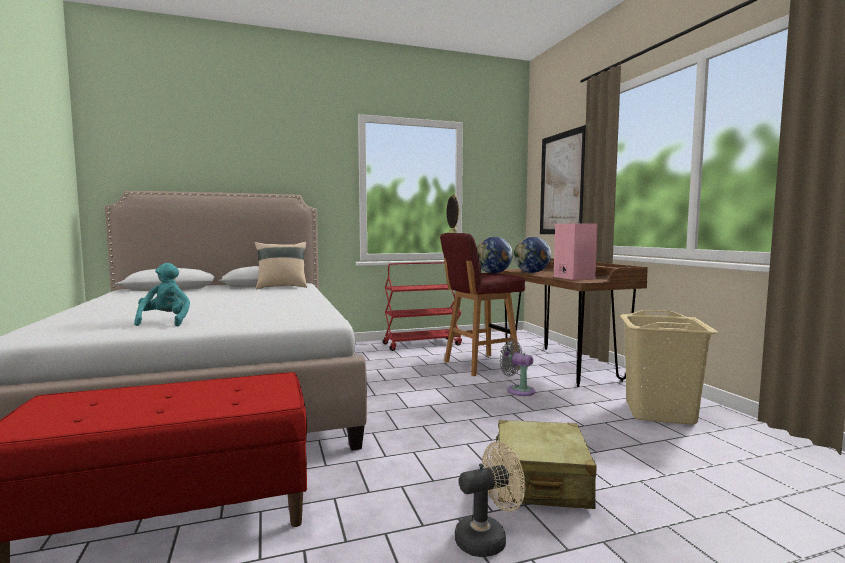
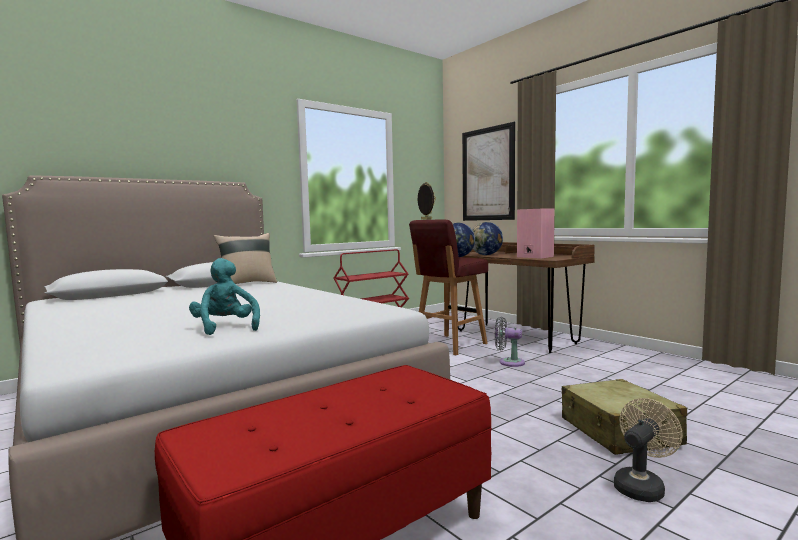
camera: 20 degrees left, 0 degrees up
(660, 412) = (631, 364): beige laundry basket -> none

